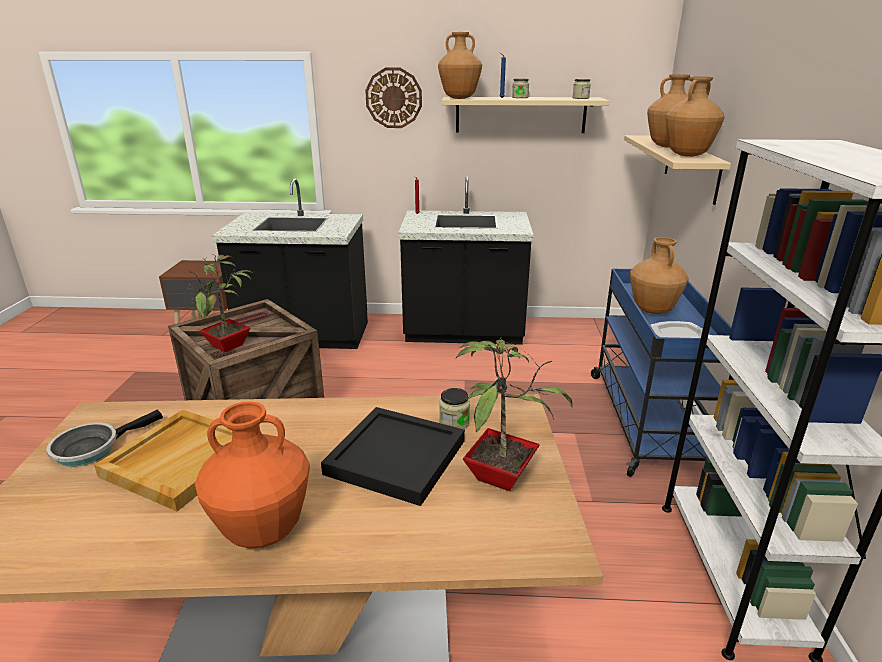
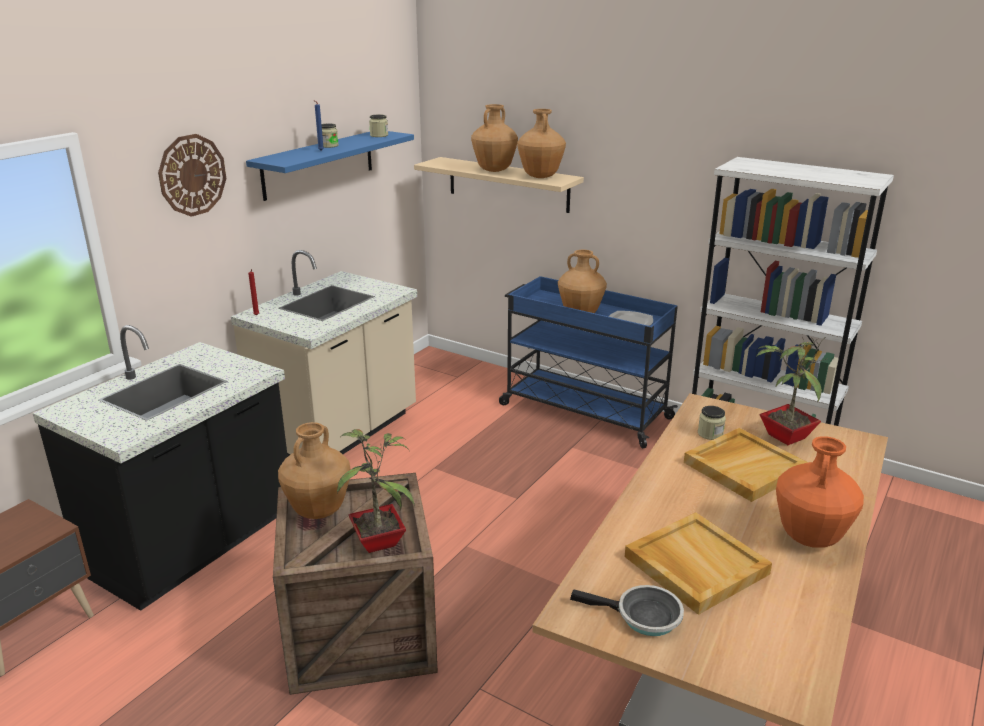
camera: 60 degrees left, 0 degrees up
(92, 448) = (643, 617): frying pan -> frying pan turned 60 degrees counterclockwise
(397, 457) = (744, 466): black tray -> beige tray
(459, 98) = (287, 160): brown vase -> brown vase (318, 511)
(463, 333) = (339, 434): black counter -> beige counter
(520, 115) = (319, 164): beige shelf -> blue shelf

